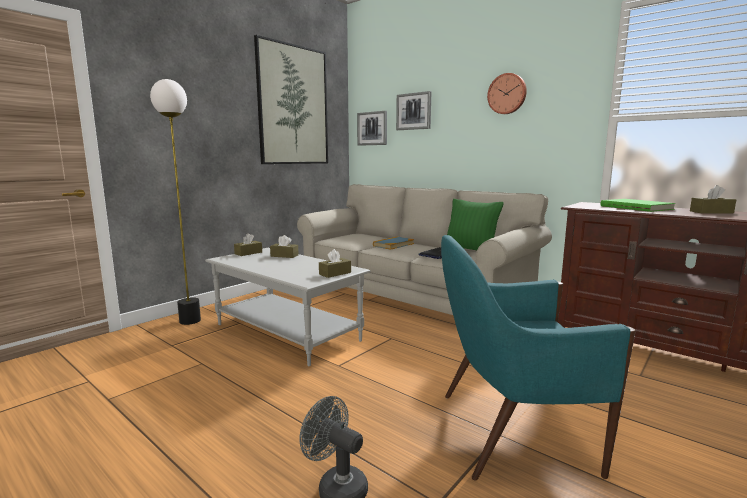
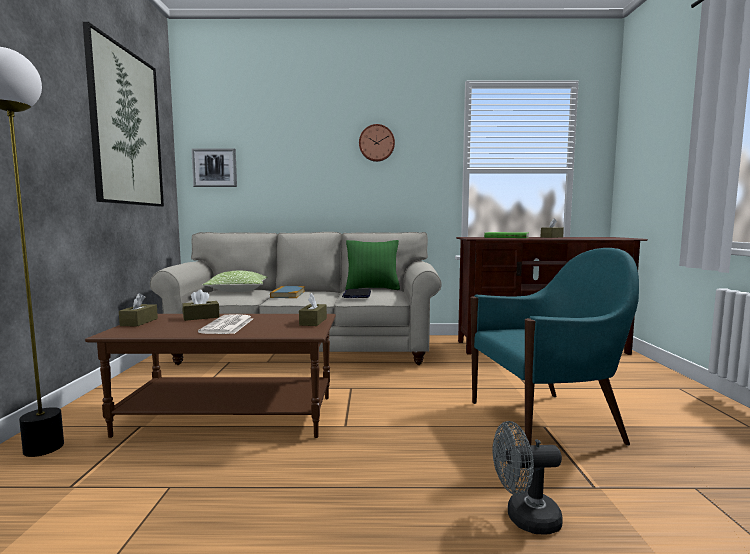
camera: 40 degrees left, 5 degrees down
(281, 265) = (228, 326): none -> newspaper
(288, 332) = (230, 415): grey coffee table -> brown coffee table
(362, 236) = (238, 290): none -> pillow
(414, 111) = (272, 152): picture -> none
(510, 431) = (546, 421): turquoise armchair -> turquoise armchair turned 150 degrees counterclockwise

